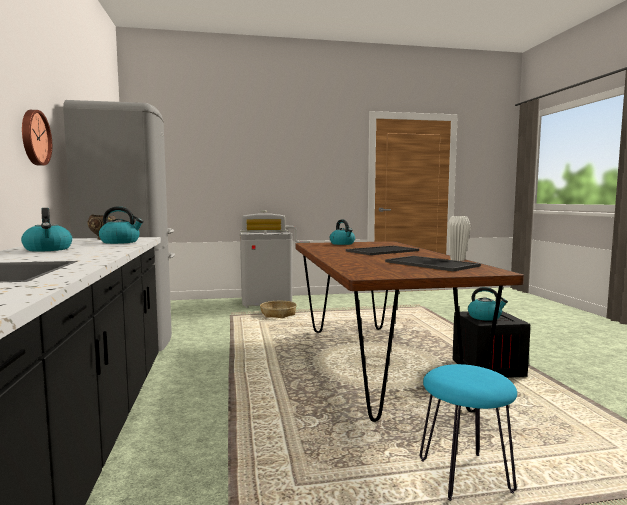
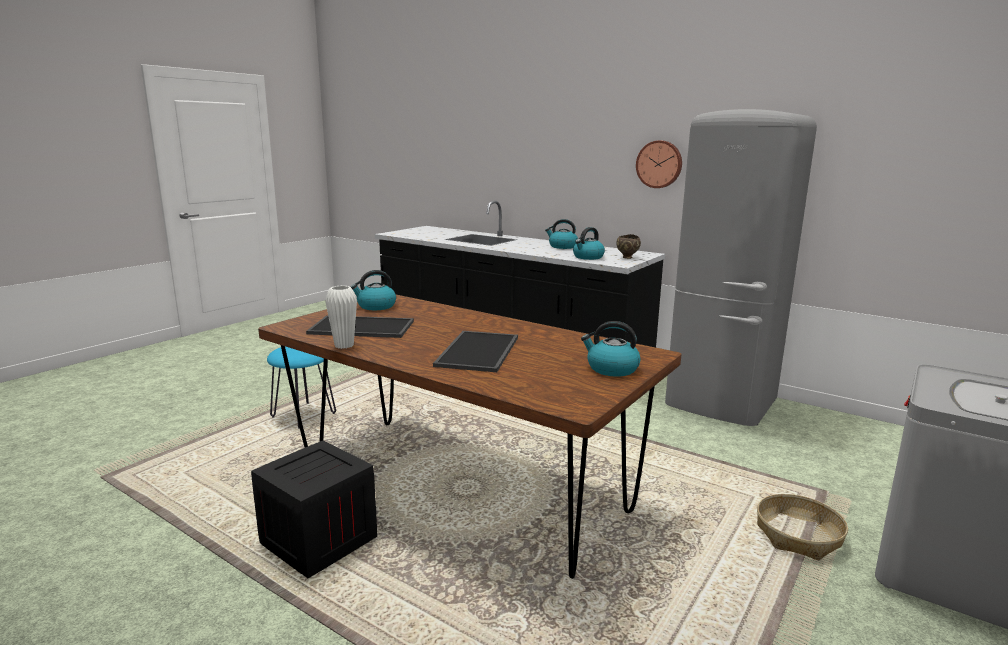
camera: 135 degrees right, 10 degrees up
(485, 317) = (319, 462): kettle -> kettle (376, 306)

